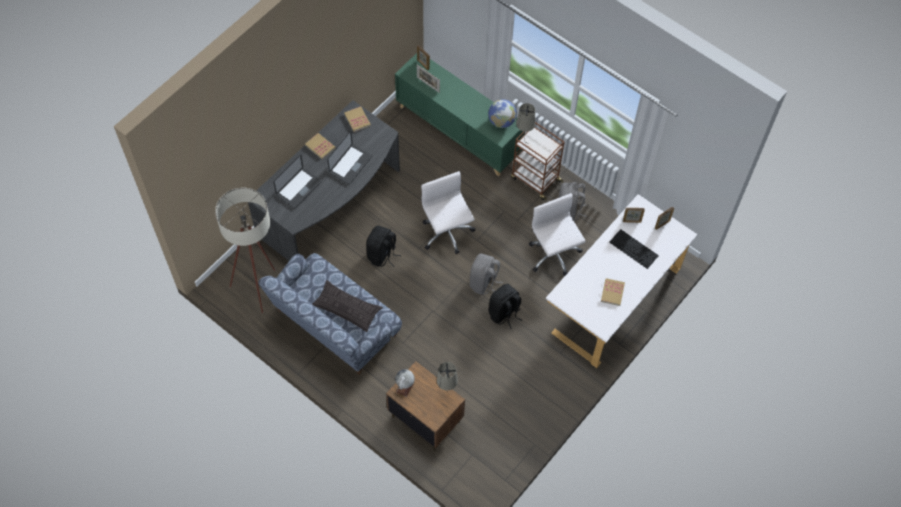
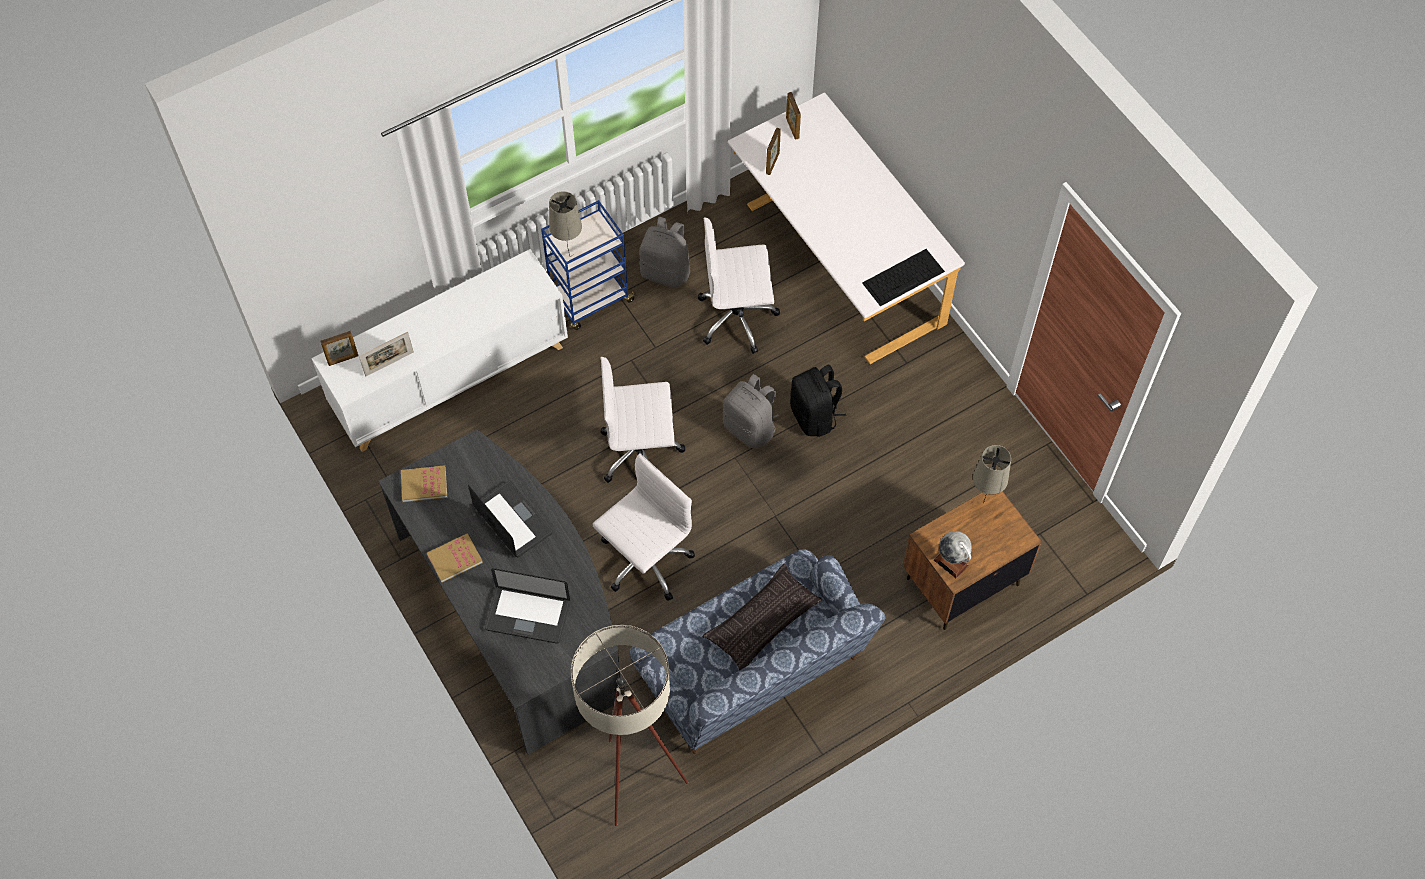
camera: 70 degrees left, 0 degrees up
(299, 188) = (527, 616): laptop -> laptop turned 135 degrees clockwise
(382, 255) = (644, 561): black backpack -> white office chair
(458, 131) = (451, 378): green cabinet -> white cabinet
(501, 121) = (511, 280): globe -> none
(535, 179) = (590, 299): brown cart -> blue cart
(612, 292) = (886, 228): book -> none
(634, 249) = (821, 176): keyboard -> keyboard (903, 276)

